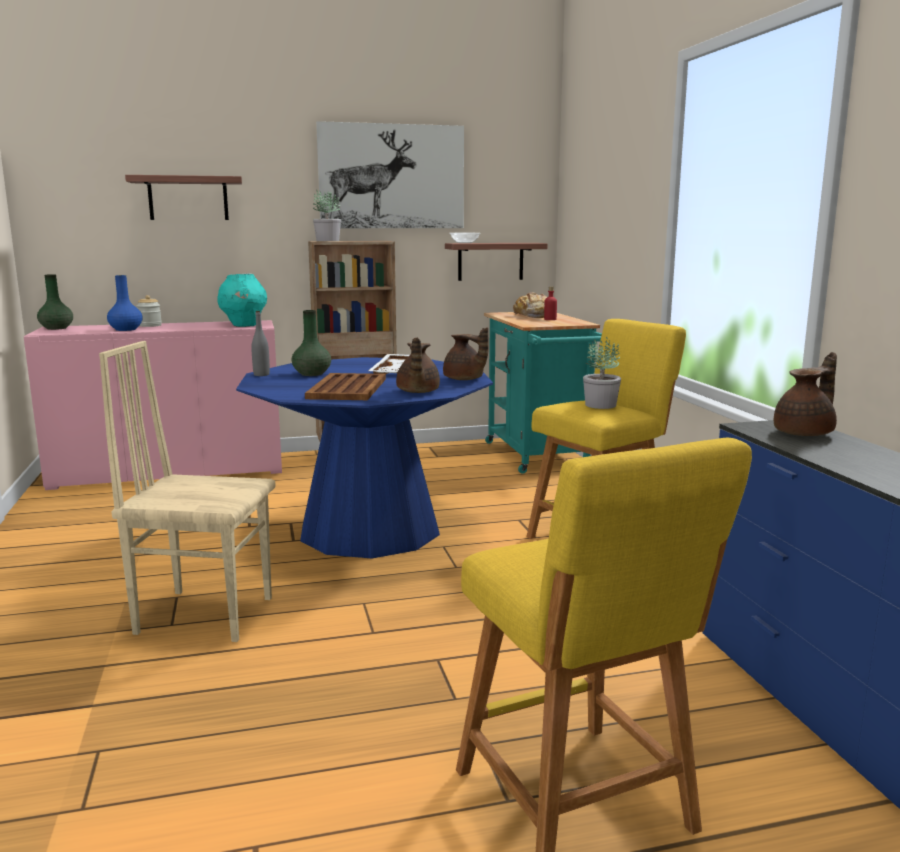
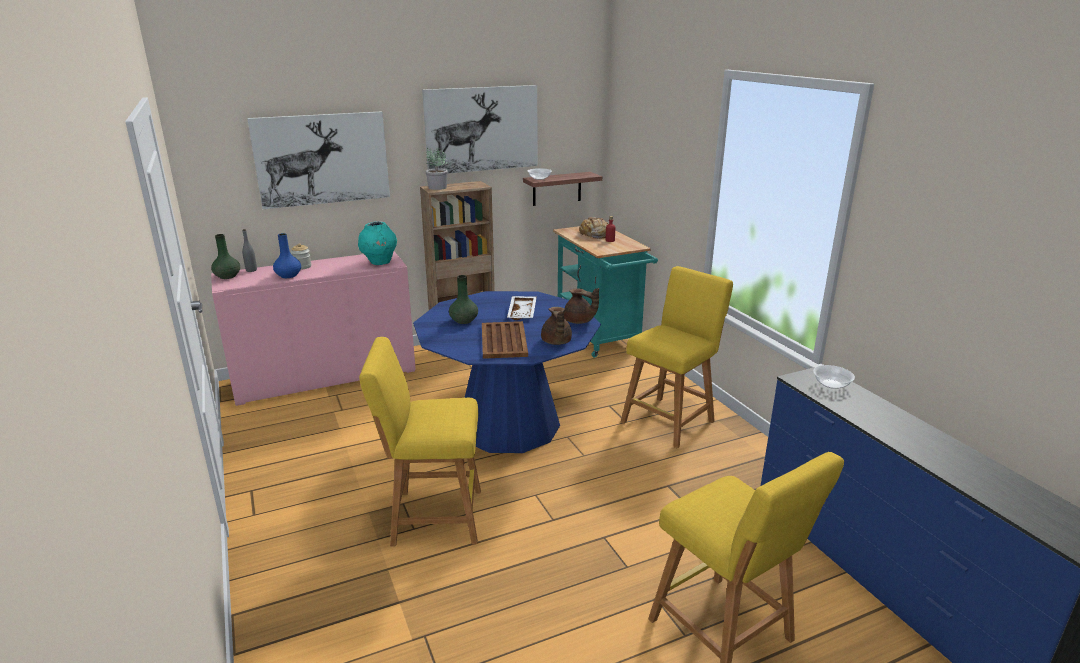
camera: 10 degrees left, 10 degrees up
(188, 198) = (322, 159): shelf -> picture
(205, 614) = (432, 517): beige chair -> yellow stool
(261, 375) = (426, 324): grey bottle -> grey bottle (251, 270)
(600, 405) = (675, 335): potted plant -> none
(805, 433) = (832, 384): brown teapot -> bowl

